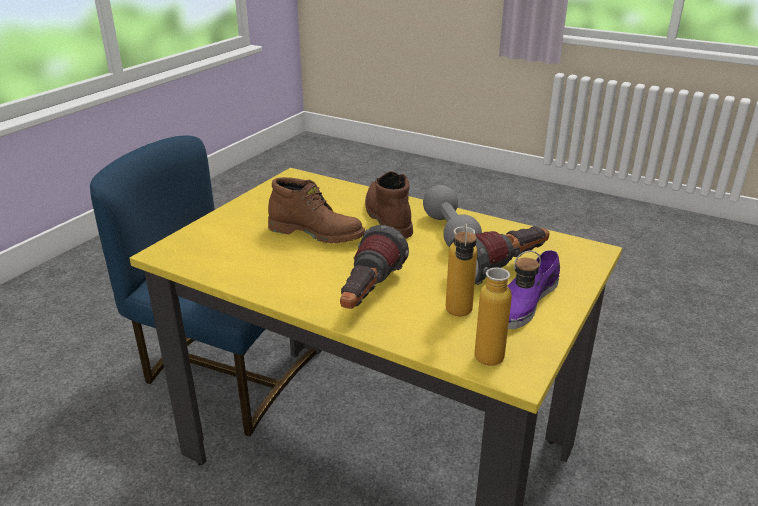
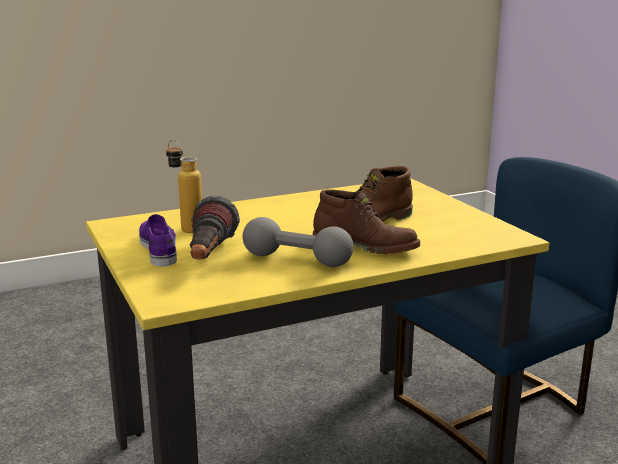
camera: 125 degrees right, 10 degrees down
(368, 295) = (256, 214): flashlight -> none
(501, 356) = (131, 225): bottle -> none

